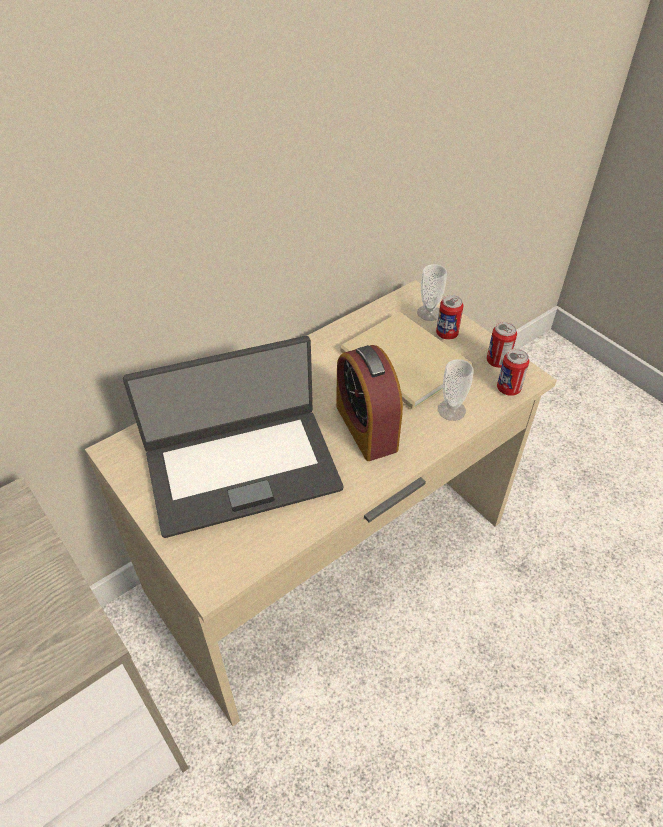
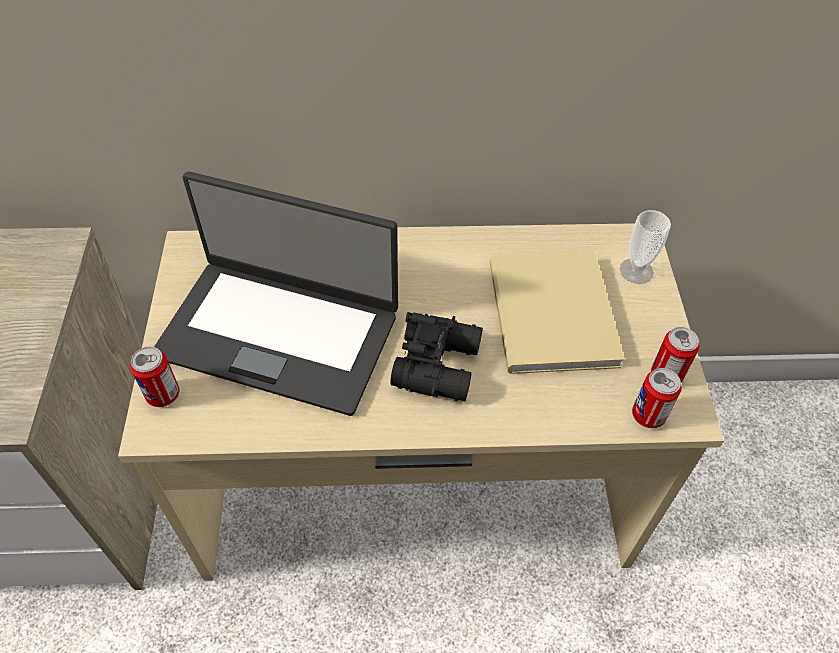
camera: 35 degrees right, 5 degrees up
(366, 428) = (439, 364): alarm clock -> black binoculars
(447, 334) = (634, 307): can -> can (163, 395)
(451, 410) = (553, 400): cup -> none

